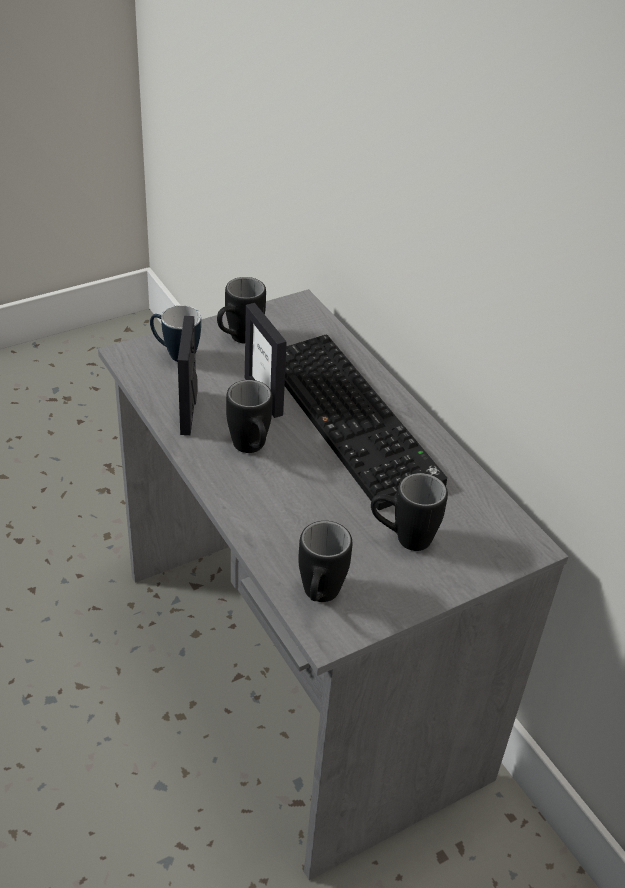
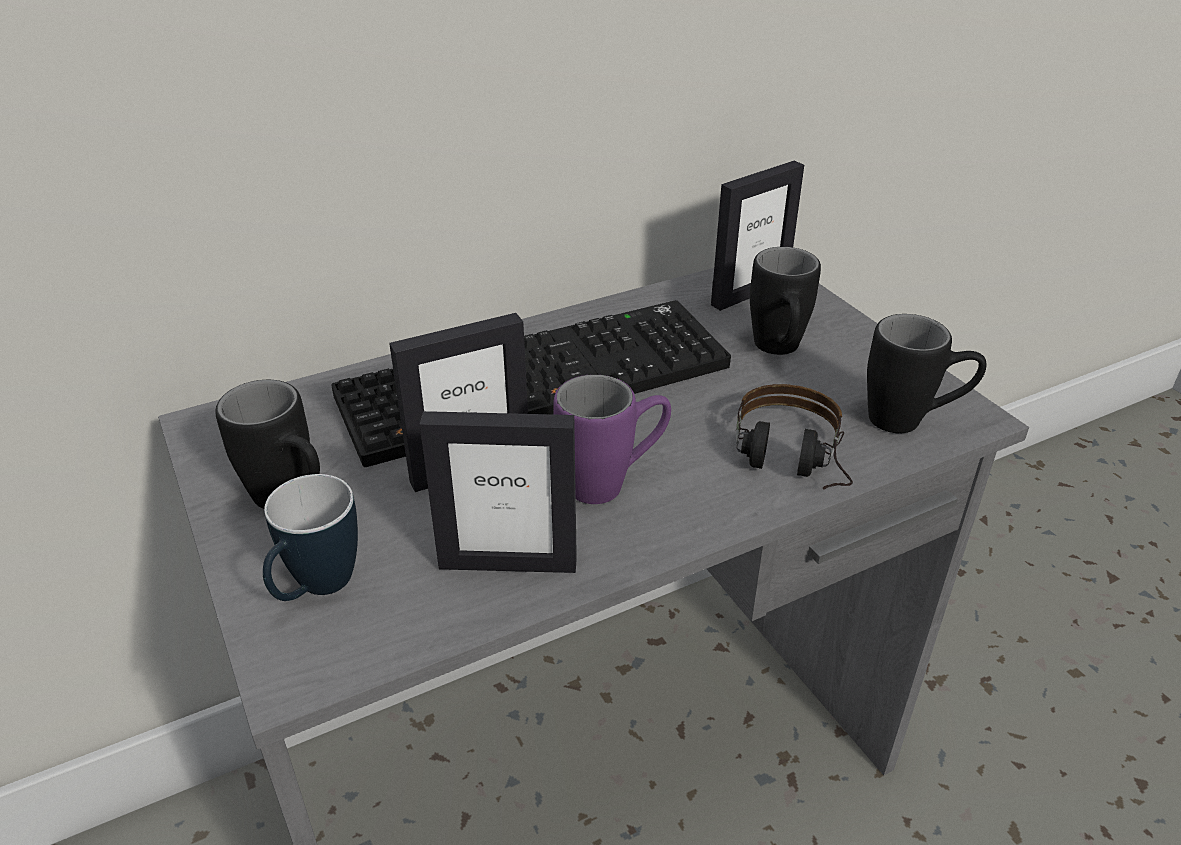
camera: 85 degrees left, 5 degrees down
(251, 450) = (612, 483): black mug -> purple mug
(268, 527) = (789, 466): none -> headphones
(488, 532) = (749, 293): none -> picture frame

